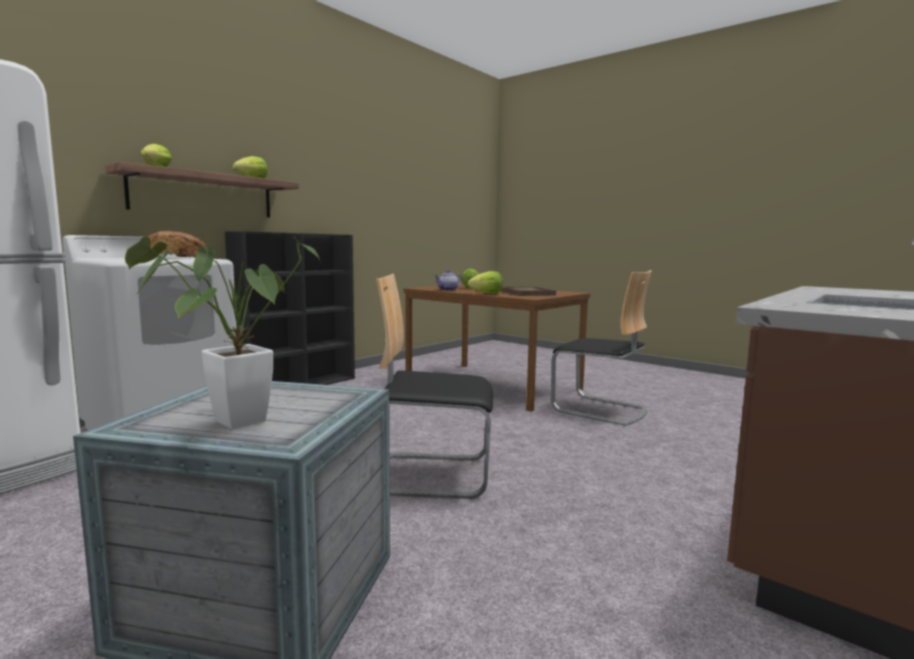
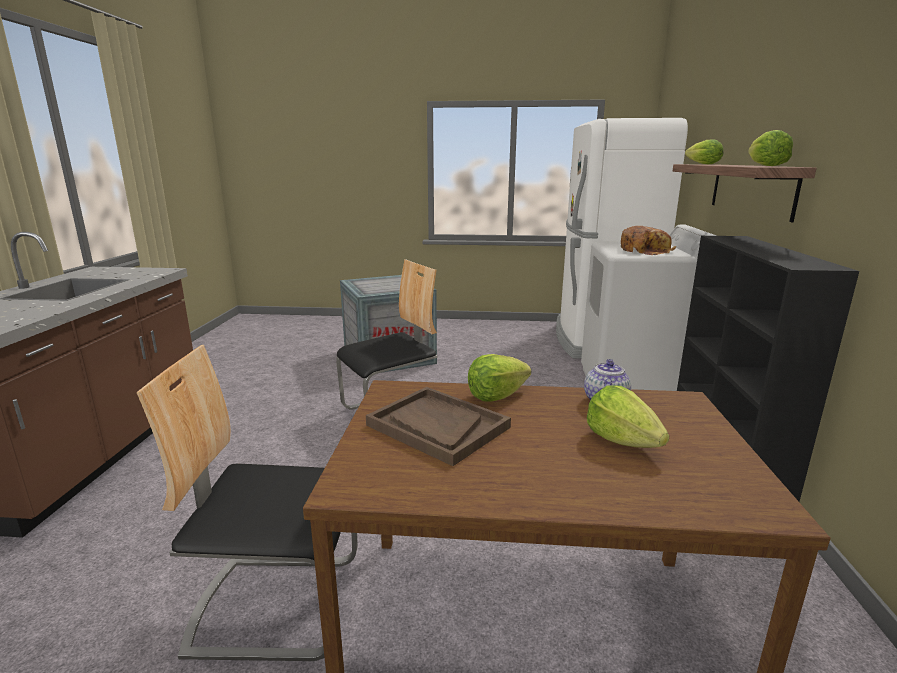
camera: 145 degrees right, 10 degrees up
(229, 424) = (379, 280): potted plant -> none

